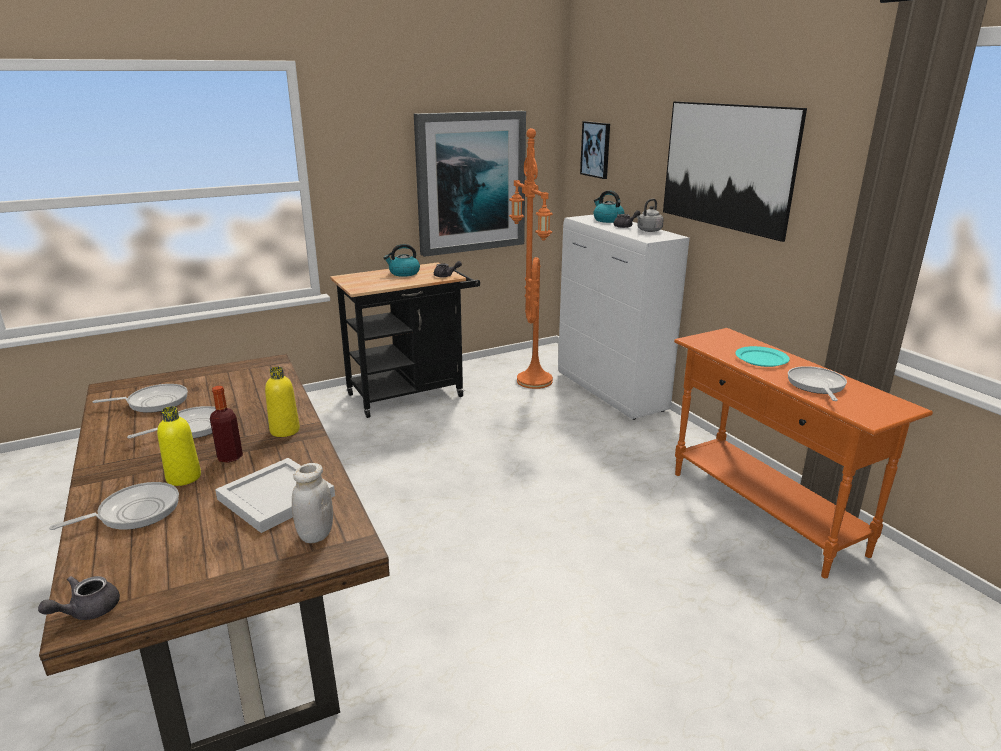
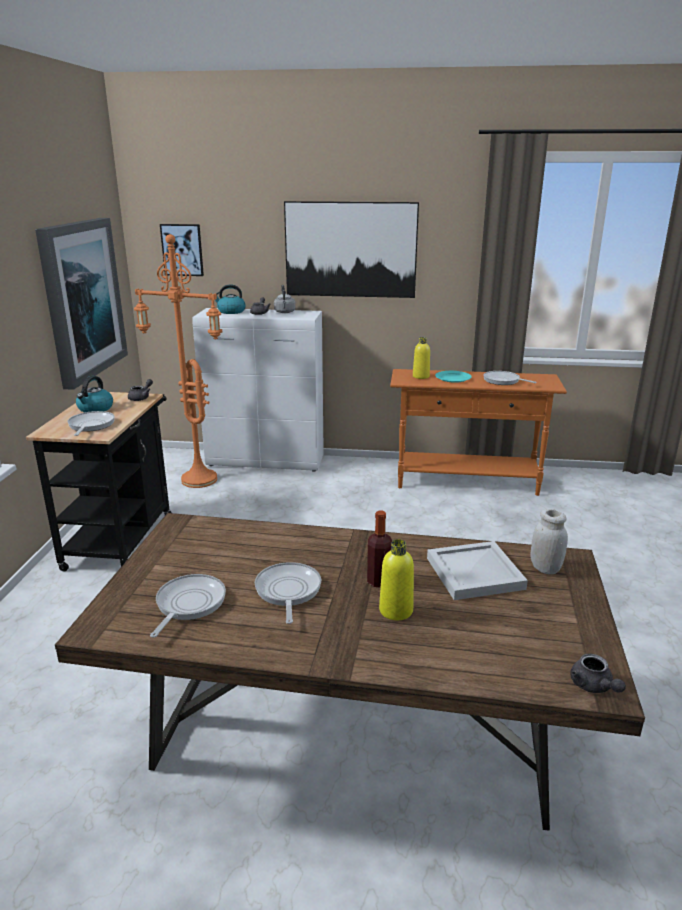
camera: 55 degrees left, 0 degrees up
(134, 512) = (441, 645): frying pan -> frying pan (90, 426)
(285, 430) = (353, 547): yellow bottle -> yellow bottle (421, 376)

